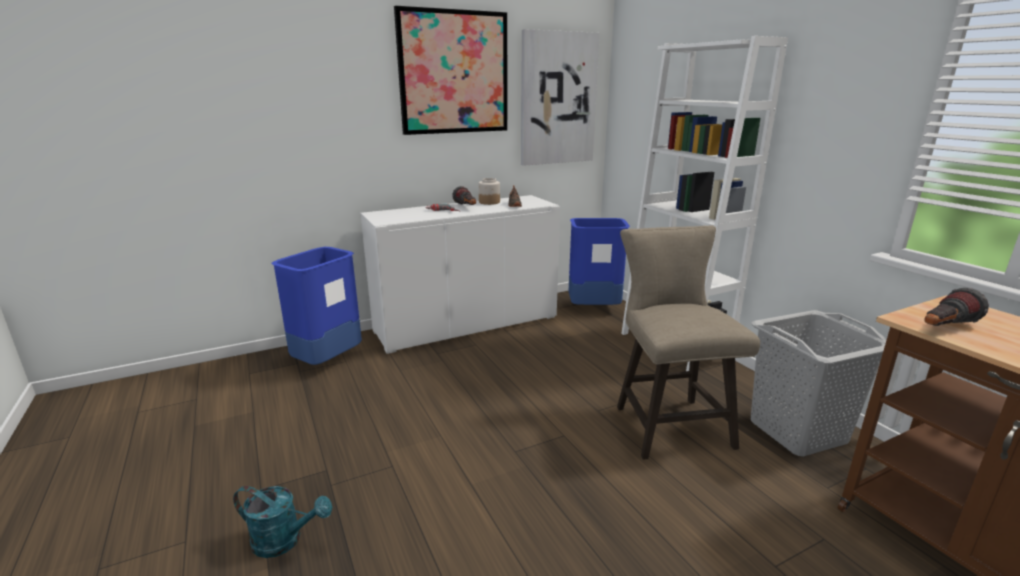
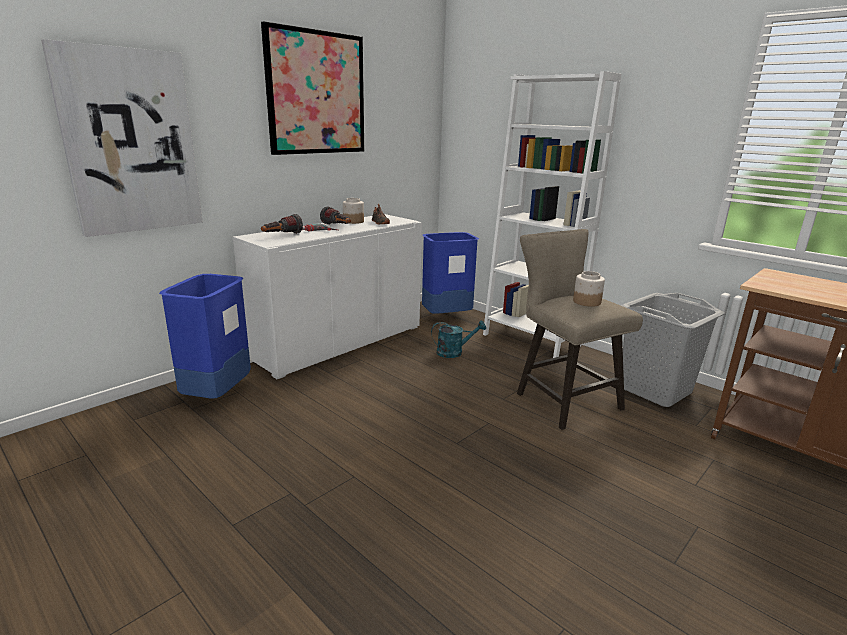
camera: 20 degrees left, 0 degrees up
(285, 541) = (293, 563): turquoise watering can -> turquoise watering can (454, 352)
(558, 99) = (403, 122): picture -> picture (131, 142)
(690, 313) = (586, 302): none -> jar
(944, 328) = (785, 288): flashlight -> flashlight (281, 236)

